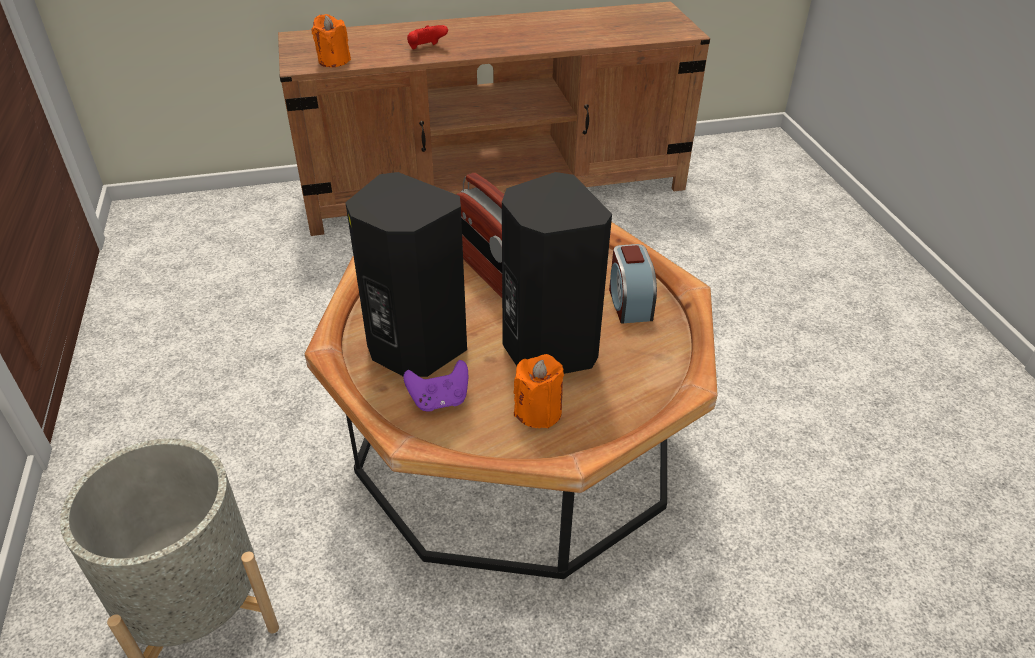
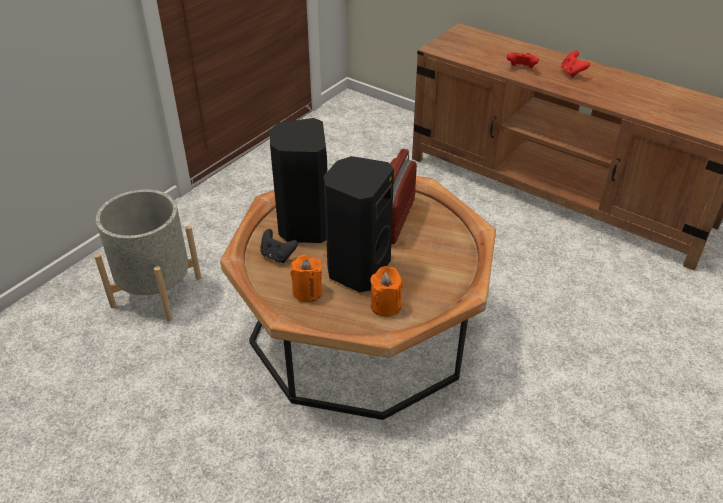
camera: 50 degrees right, 0 degrees up
(333, 61) = (457, 53): orange candle -> orange candle (385, 306)
(439, 400) = (277, 256): purple game controller -> black game controller
(478, 33) = (572, 73): none -> red game controller
(629, 303) = (435, 279): alarm clock -> none

